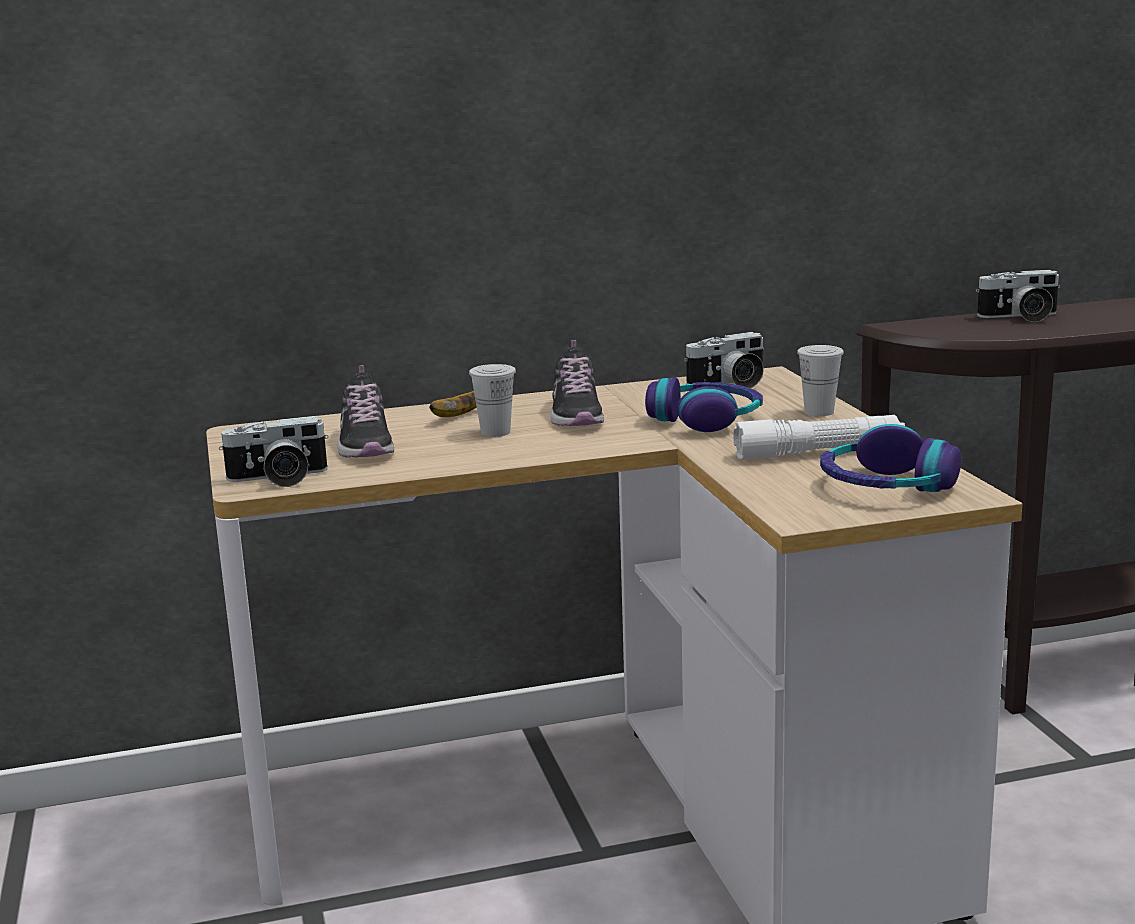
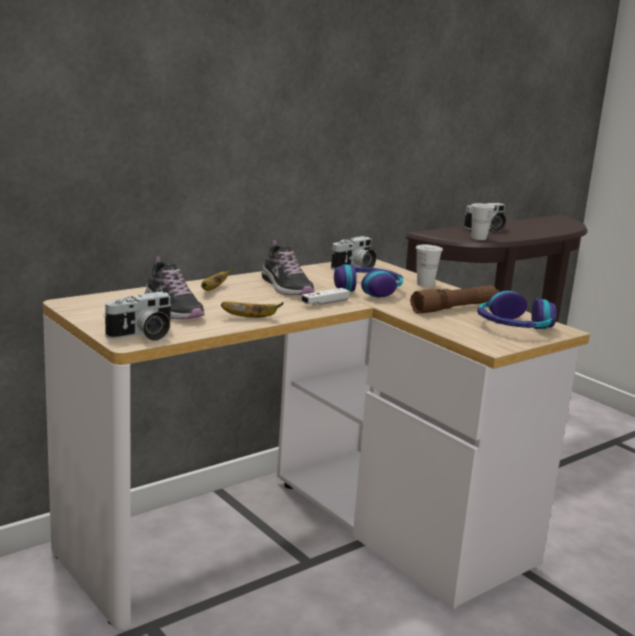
camera: 25 degrees left, 0 degrees up
(462, 459) = (251, 318): none -> banana
(495, 432) = (250, 300): white cup -> white cup (479, 238)
(606, 439) = (325, 303): none -> white game controller
(819, 453) = (455, 308): white flashlight -> brown flashlight

